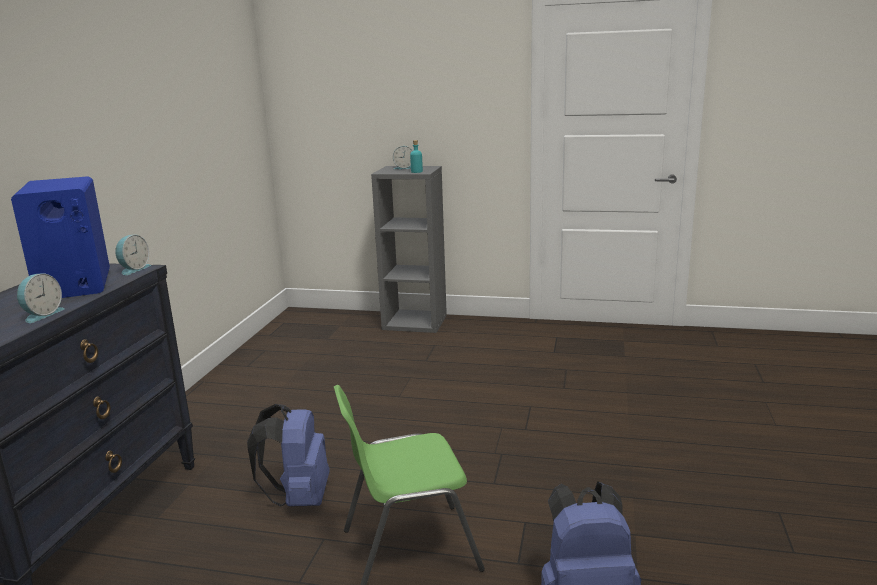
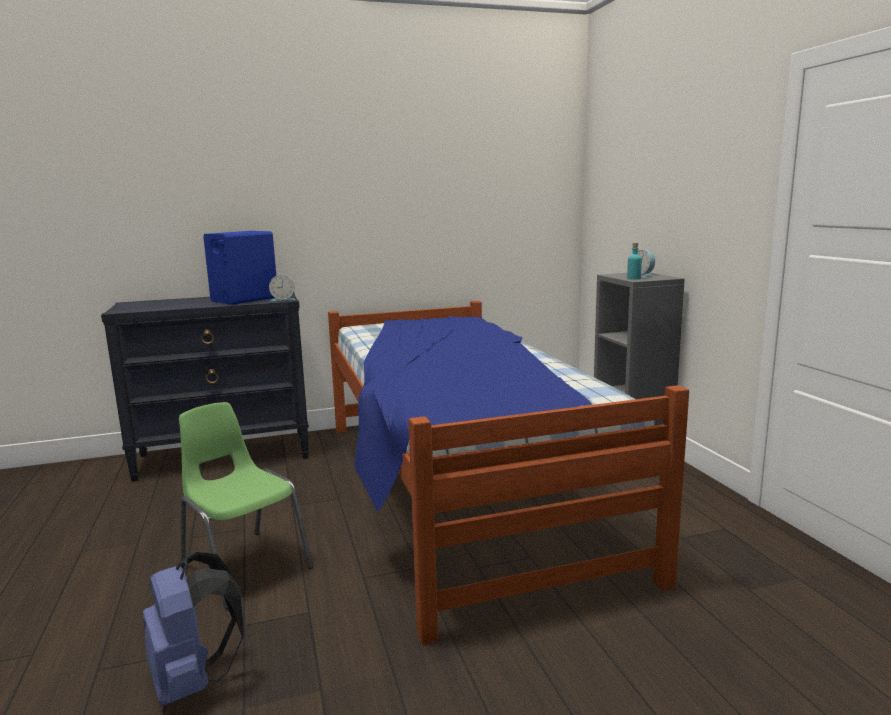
camera: 60 degrees right, 5 degrees down
(42, 314) = (187, 306): alarm clock -> none
(299, 498) = (289, 503): blue backpack -> none
(389, 403) = (458, 489): none -> bed

